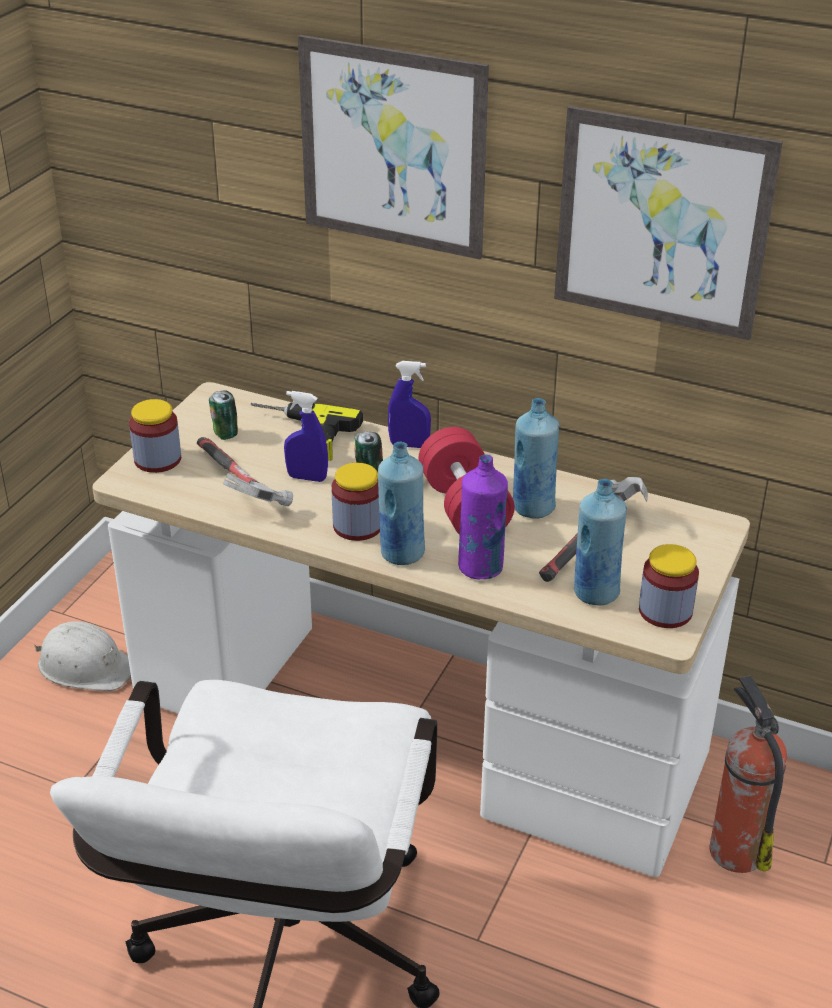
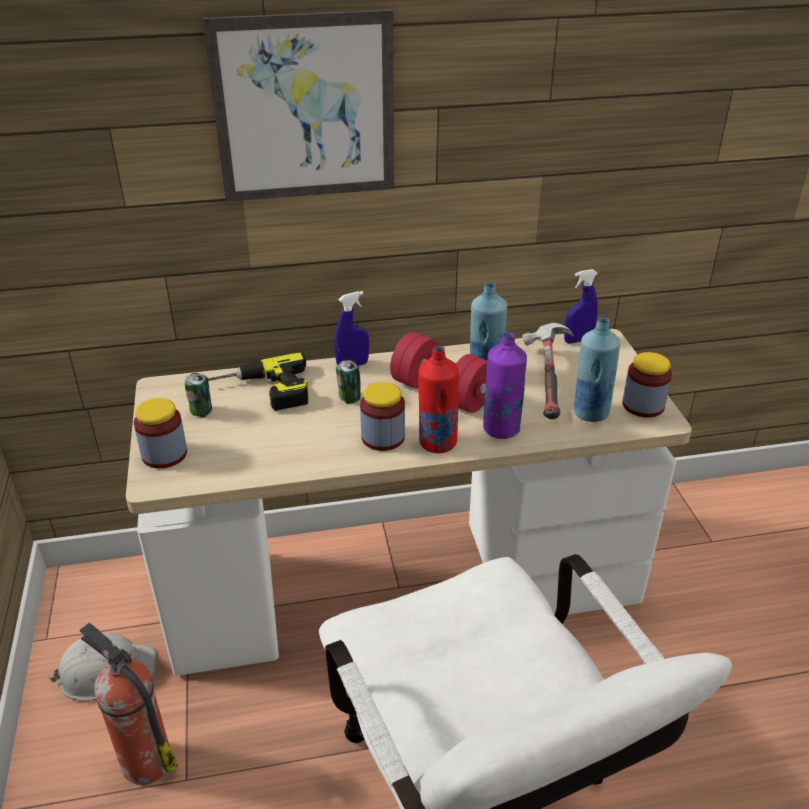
camera: 35 degrees left, 0 degrees up
(237, 487) = (257, 448): hammer -> none
(307, 478) = (304, 418): blue spray bottle -> blue spray bottle (578, 340)
(401, 553) = (437, 443): blue bottle -> red bottle
(661, 224) = (543, 117): picture -> none
(735, 849) = (661, 559): fire extinguisher -> fire extinguisher (144, 760)

